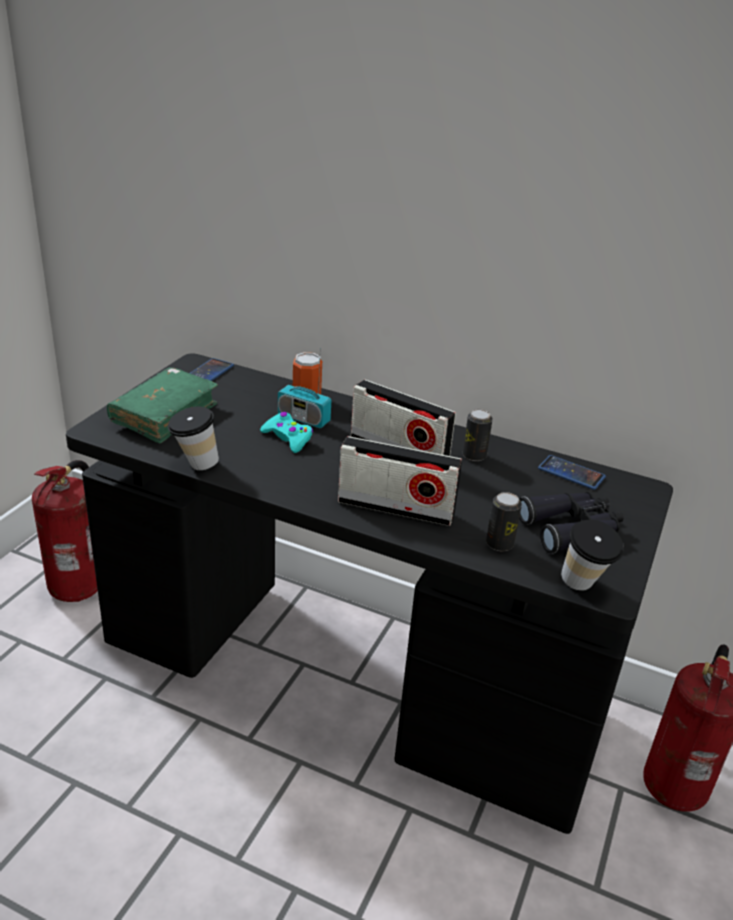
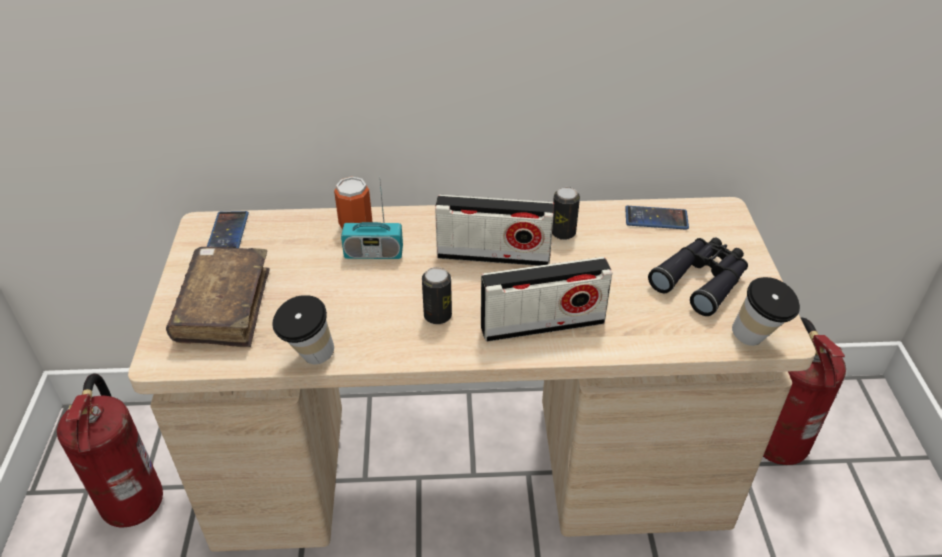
camera: 25 degrees left, 10 degrees up
(164, 415) = (224, 307): green book -> brown book
(288, 438) = (377, 284): turquoise game controller -> none
(351, 678) = (470, 471): black desk -> beige desk
(499, 544) = (659, 324): can -> can (437, 316)

